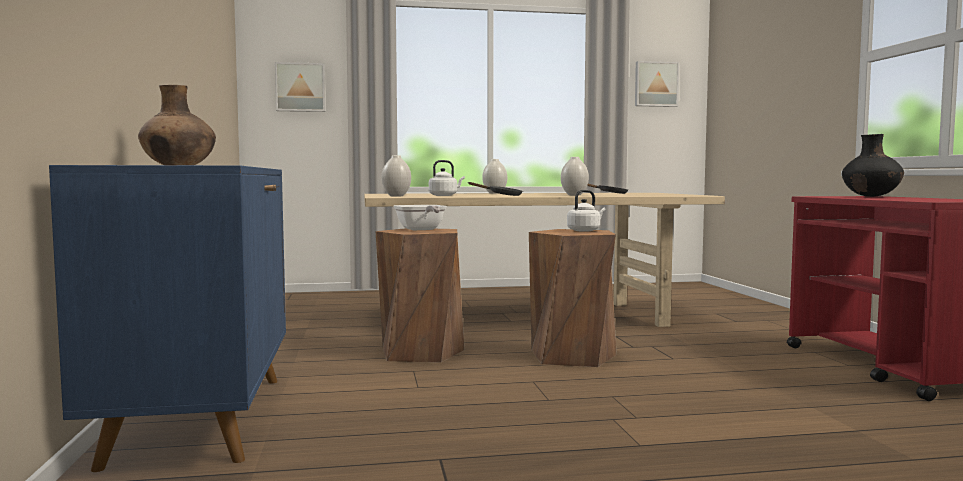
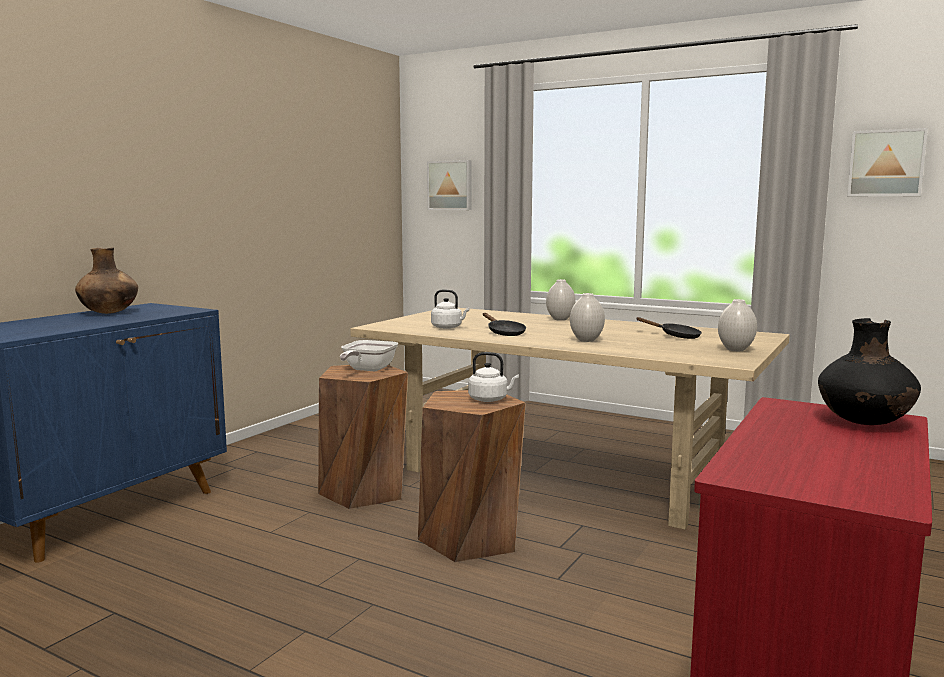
camera: 40 degrees right, 5 degrees up
(396, 196) = (401, 324): white vase -> white vase (736, 349)

